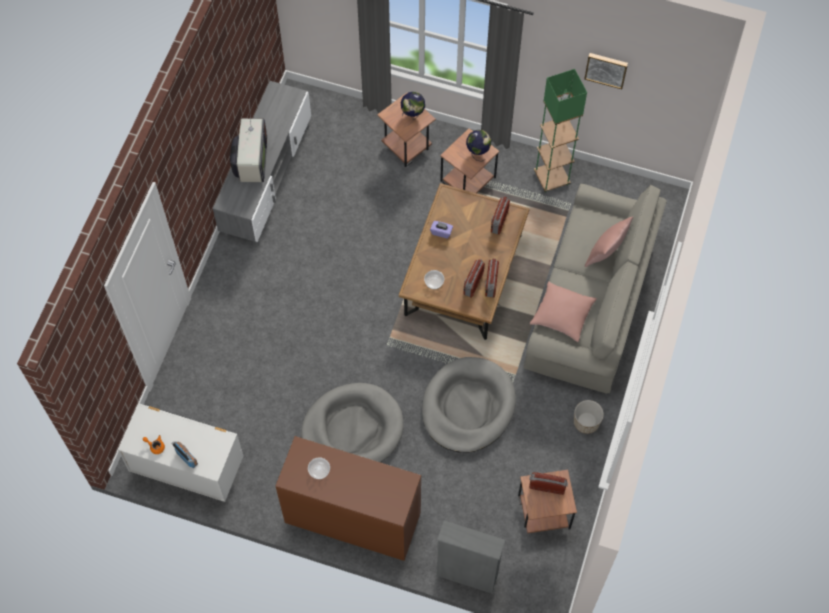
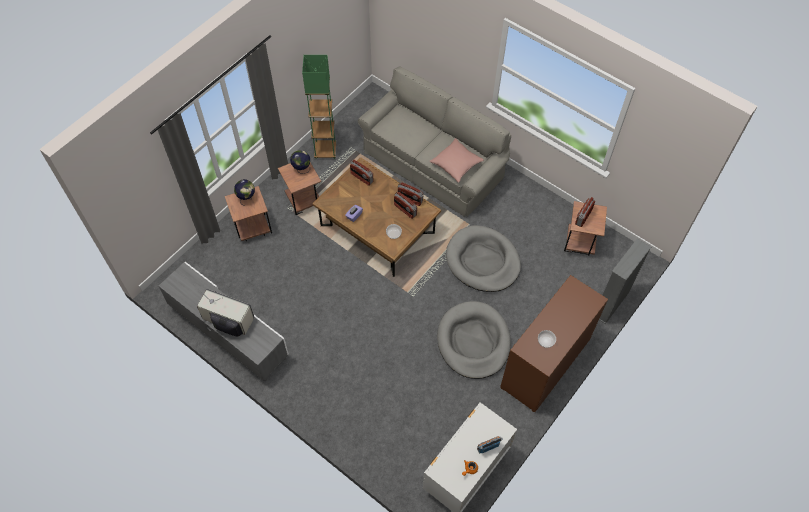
camera: 70 degrees left, 5 degrees down
(586, 422) = (520, 196): planter -> none
(606, 69) = (312, 39): picture -> none
(606, 253) = (419, 124): pink pillow -> none

